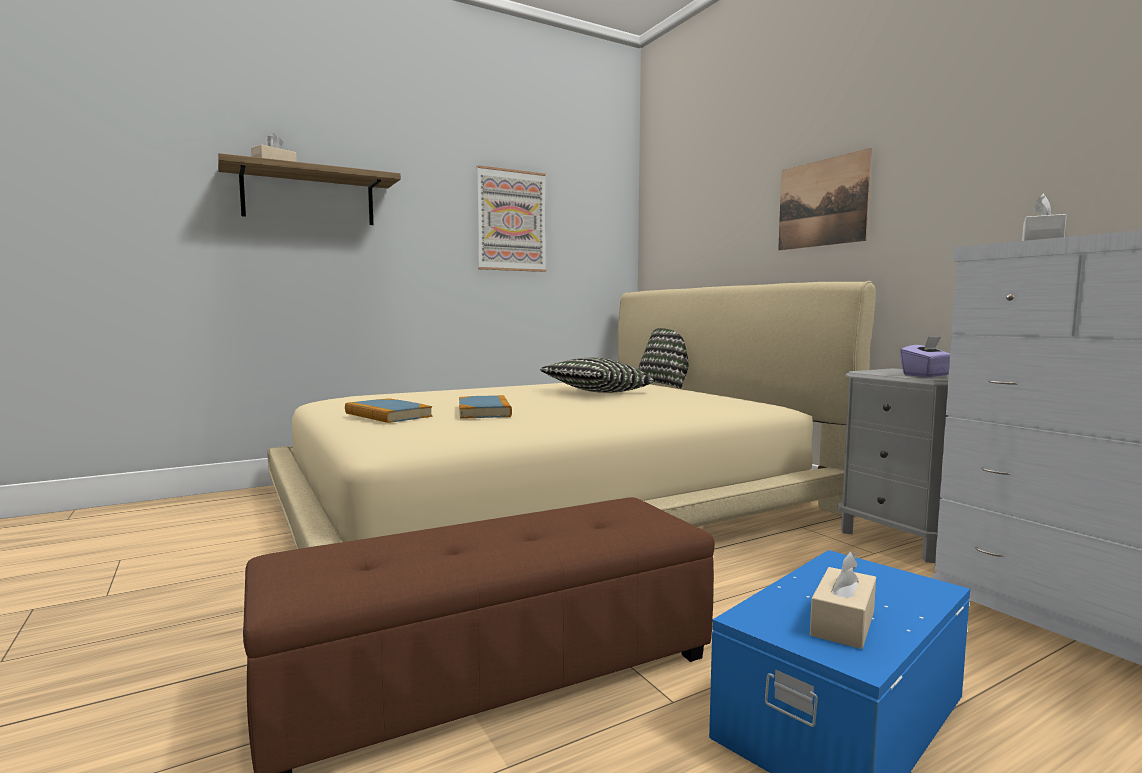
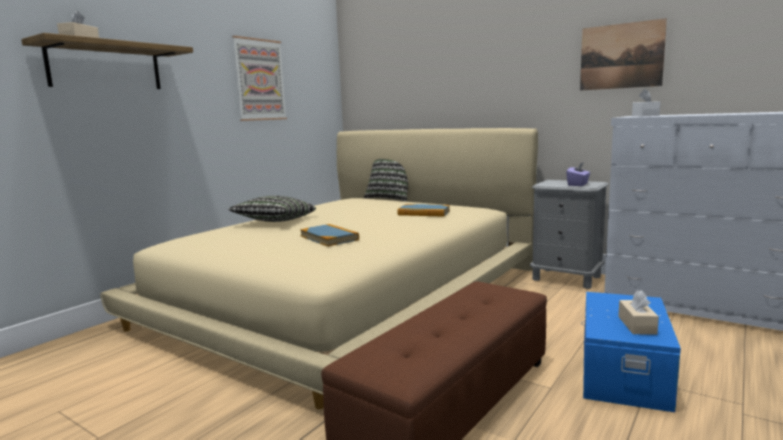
camera: 25 degrees left, 5 degrees up
(387, 415) = (265, 251): book -> book (424, 213)
(596, 393) = (368, 212): pillow -> pillow (274, 222)
(822, 203) = (494, 75): picture -> picture (621, 56)

